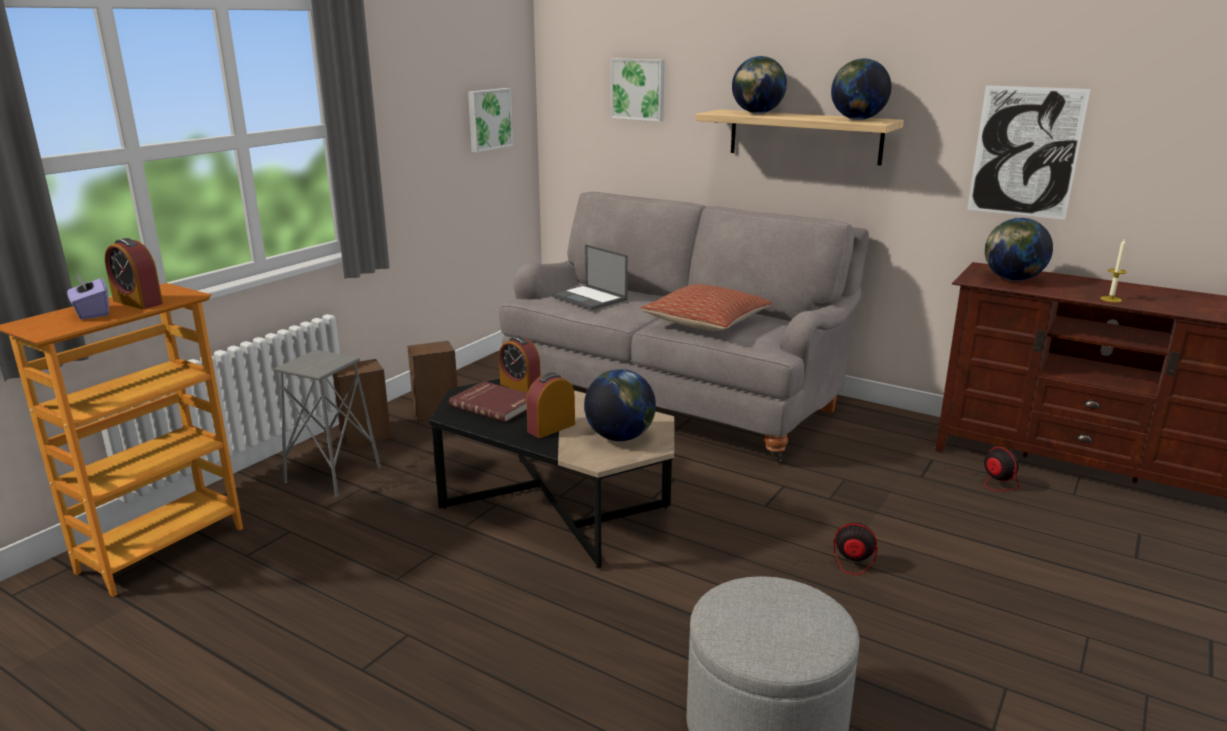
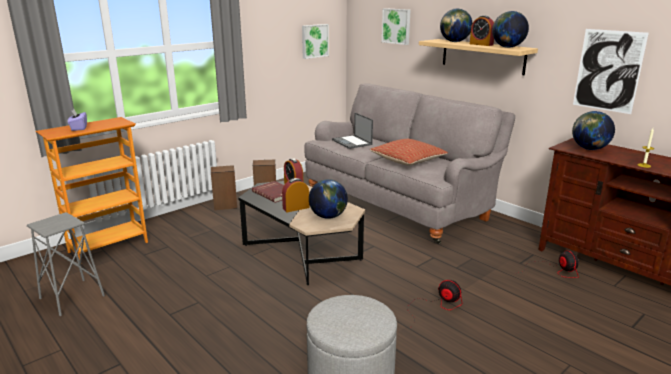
camera: 15 degrees right, 0 degrees up
(138, 302) = (101, 125): alarm clock -> alarm clock (481, 44)
(333, 475) = (201, 222): grey stool -> grey stool (72, 297)

